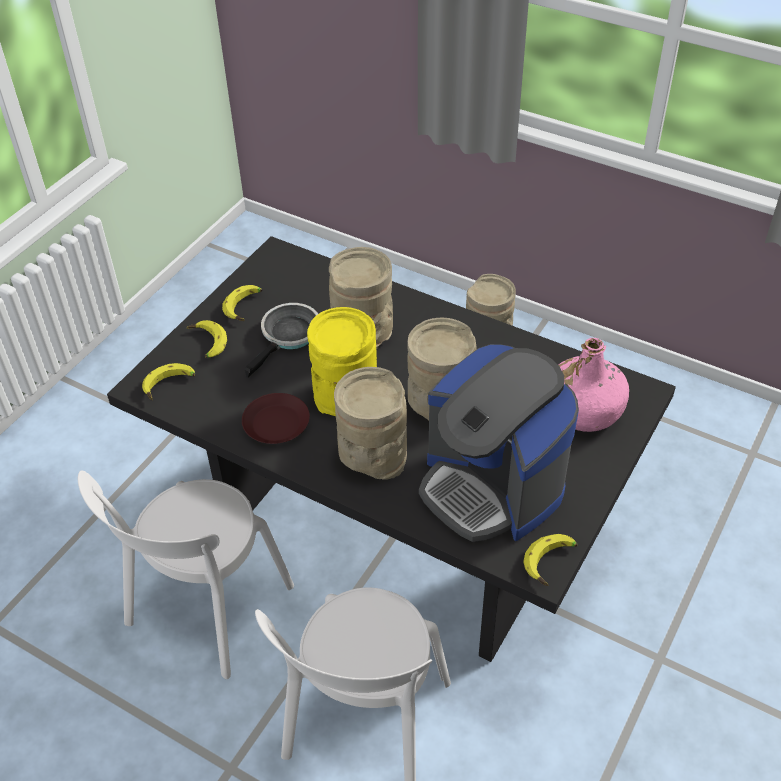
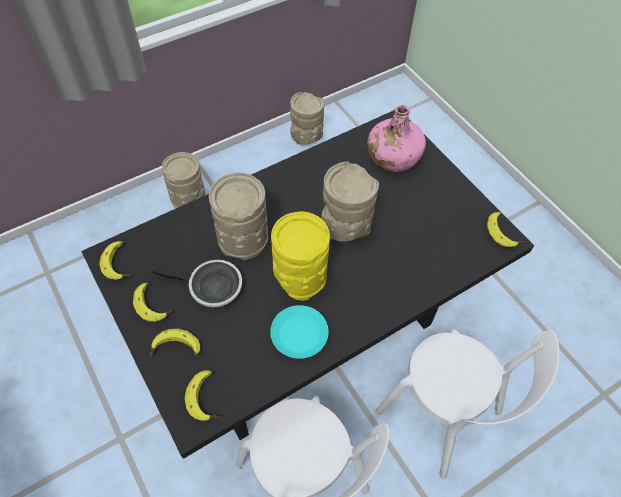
camera: 65 degrees left, 10 degrees up
(274, 265) = (120, 263): none -> banana
(277, 423) = (299, 333): brown plate -> turquoise plate
(289, 336) = (211, 287): frying pan -> frying pan turned 135 degrees clockwise
(372, 458) = (369, 287): beige vase -> beige vase (306, 137)
(491, 487) = (430, 233): coffee machine -> none

